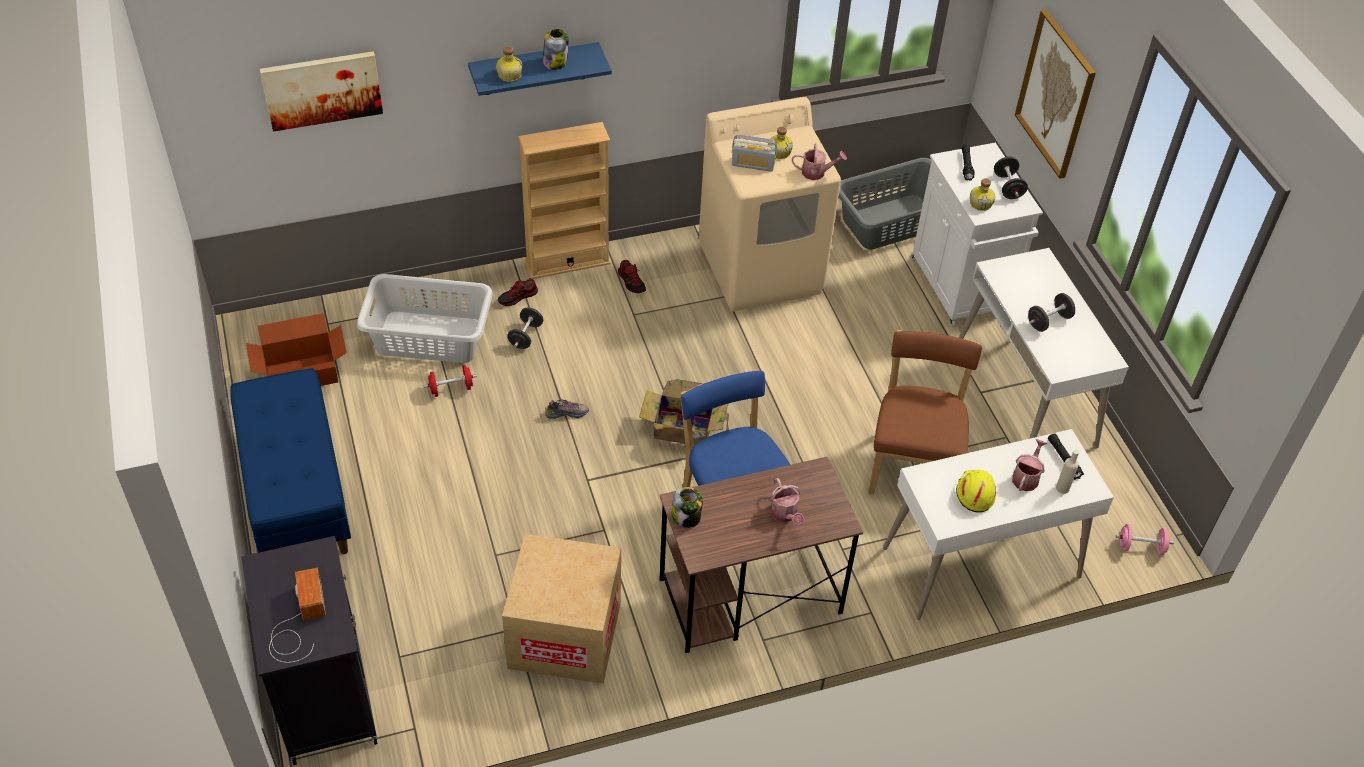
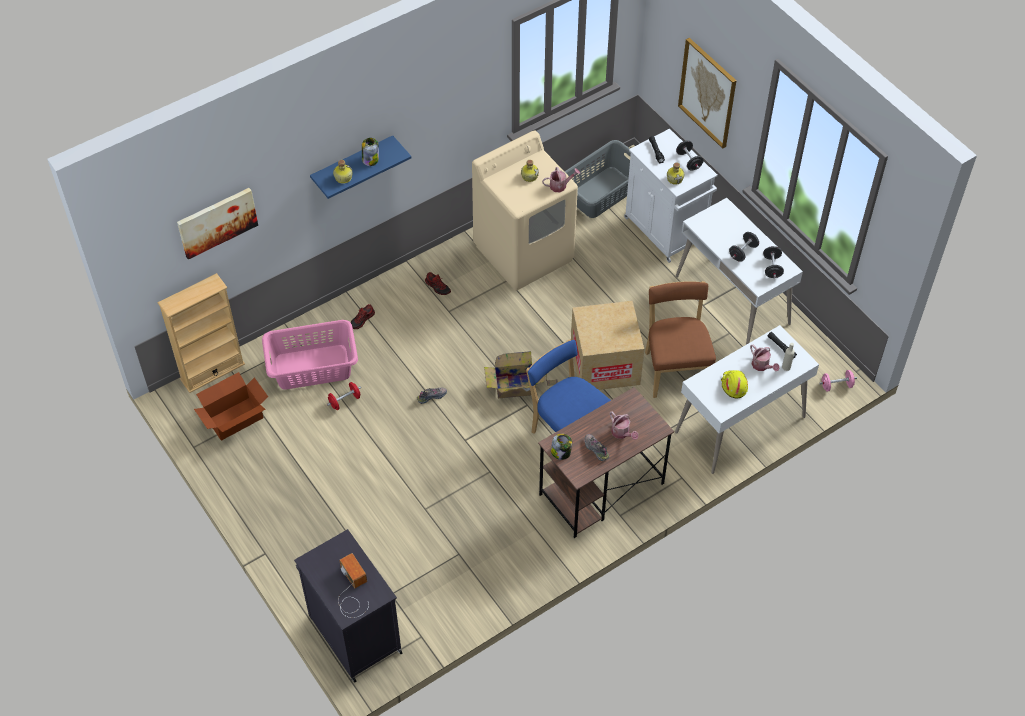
camera: 15 degrees left, 5 degrees up
(296, 493) = (271, 505): blue bench -> none
(429, 336) = (312, 367): grey laundry basket -> pink laundry basket
(526, 336) = (380, 348): black dumbbell -> black dumbbell (772, 268)
(565, 634) = (492, 548): cardboard box -> cardboard box (605, 364)
(567, 262) = (386, 283): beige bookcase -> beige bookcase (212, 371)
(738, 526) = (595, 449): none -> shoe
(753, 164) = (515, 190): radio -> none
(1026, 477) = (762, 366): watering can -> watering can turned 135 degrees clockwise

